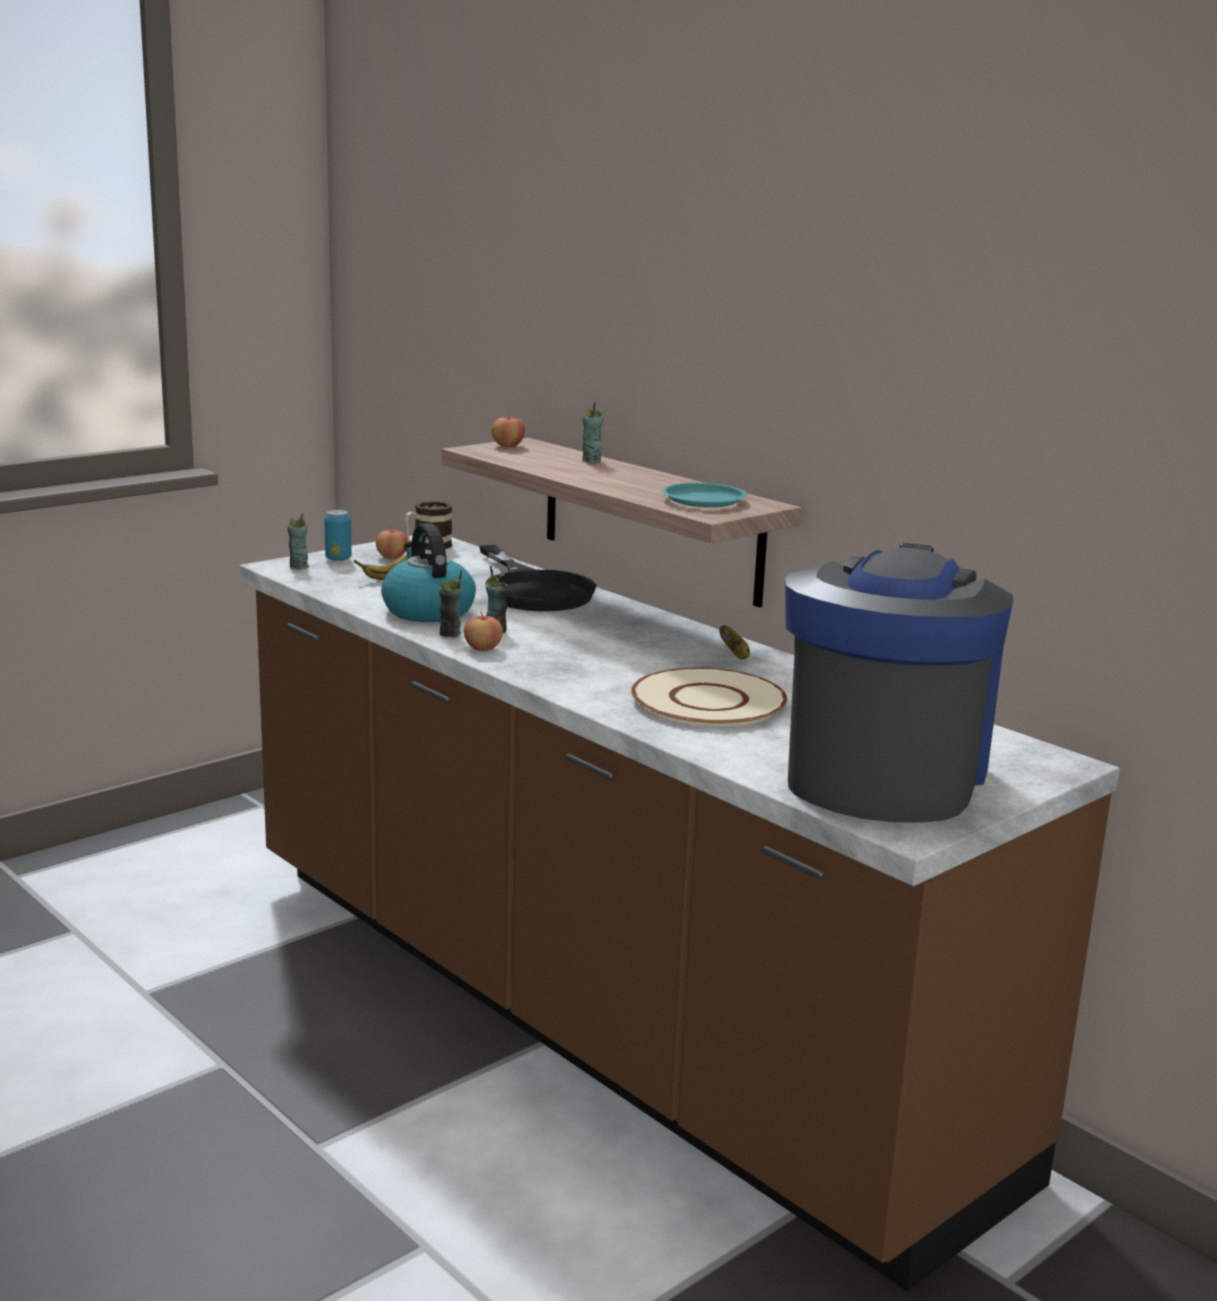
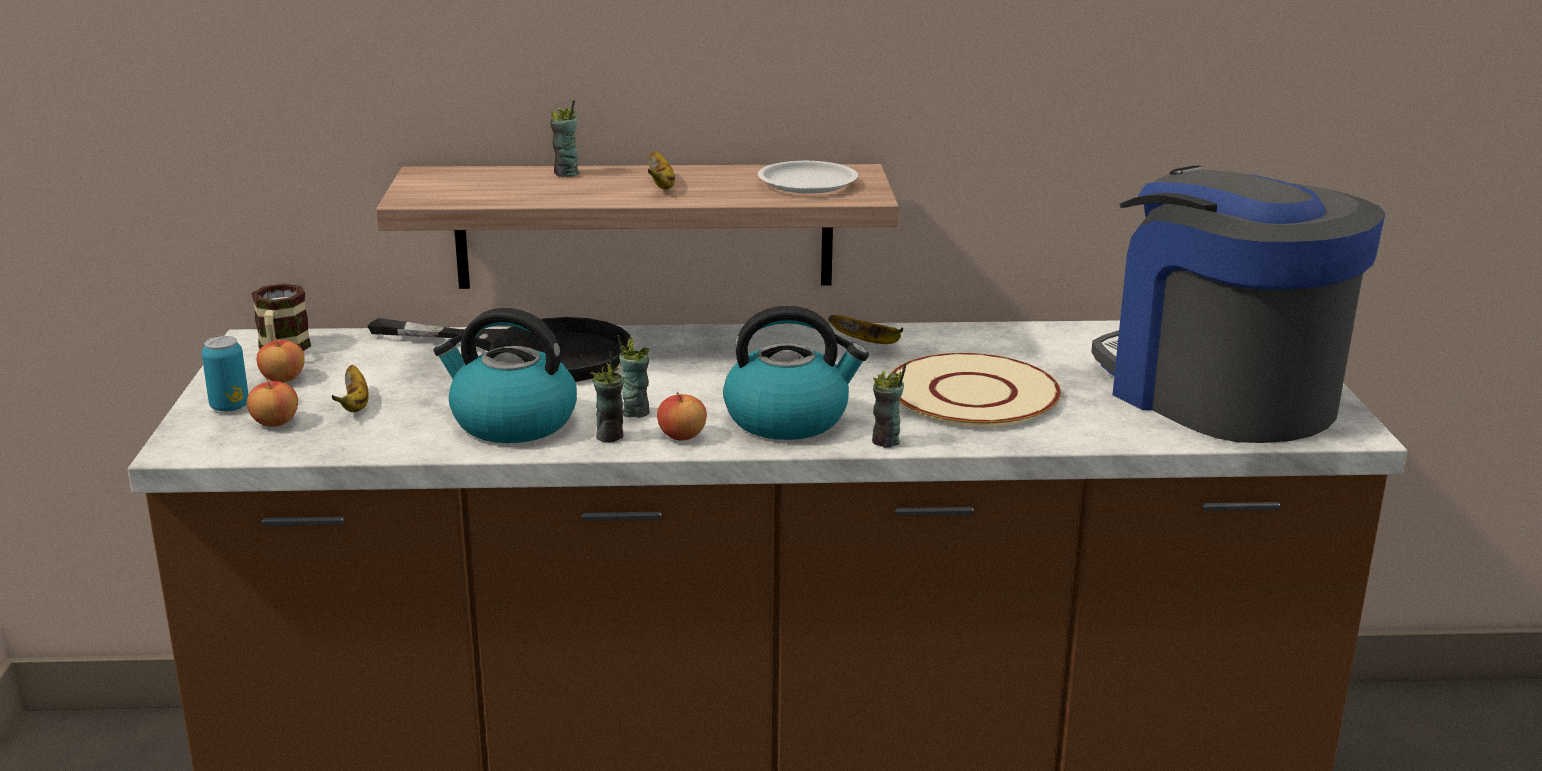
camera: 50 degrees left, 5 degrees up
(298, 566) = (214, 437): cup -> cup (886, 442)
(508, 445) = (428, 182): apple -> apple (275, 422)
(561, 665) = (788, 419): none -> kettle
(616, 478) = (661, 185): none -> banana
(703, 500) = (807, 183): turquoise plate -> white plate

